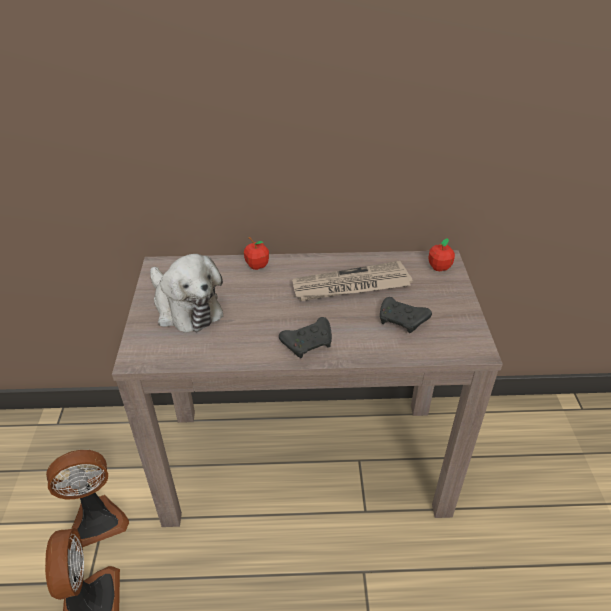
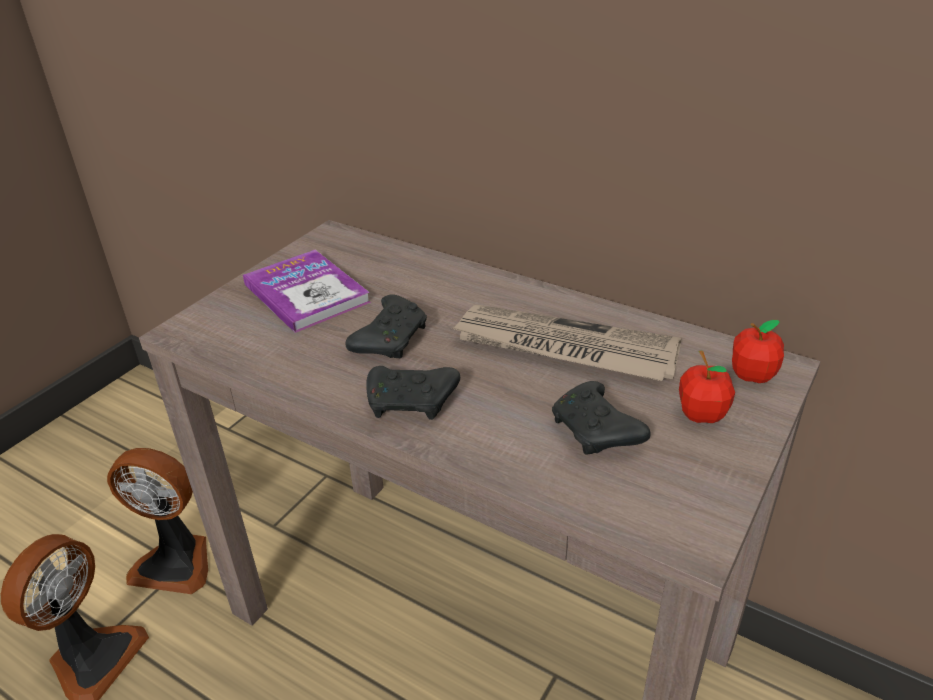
camera: 35 degrees right, 5 degrees down
(185, 307) = (306, 293): plush toy -> book
(257, 265) = (454, 274): apple -> apple (701, 415)
(262, 314) = (391, 338): none -> black game controller

